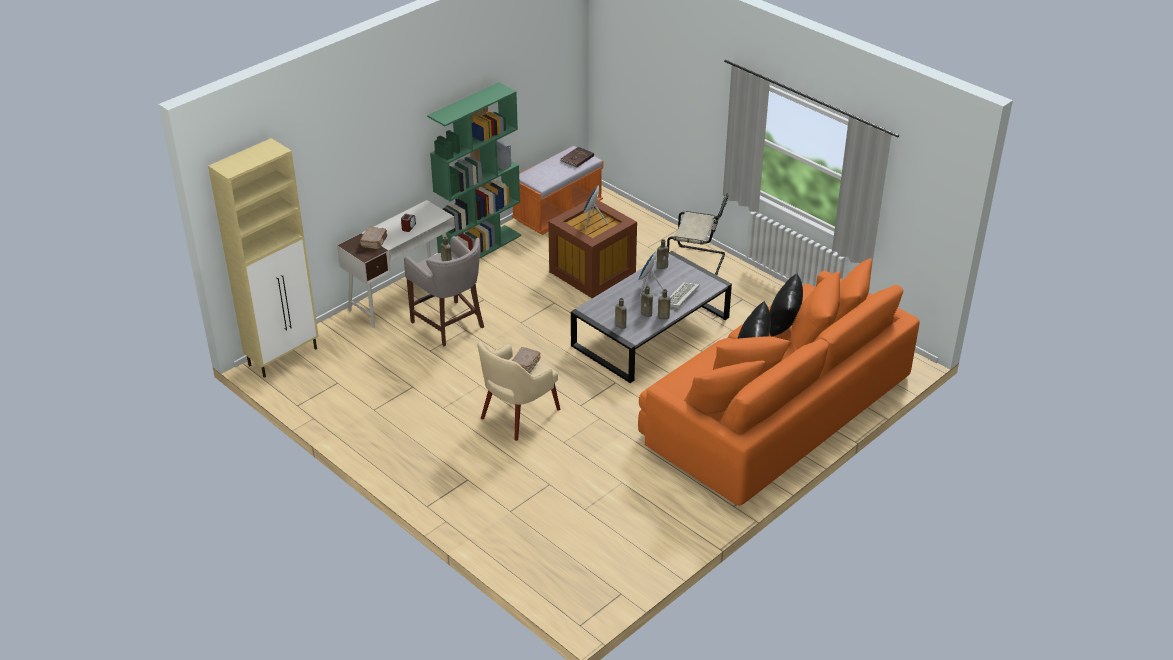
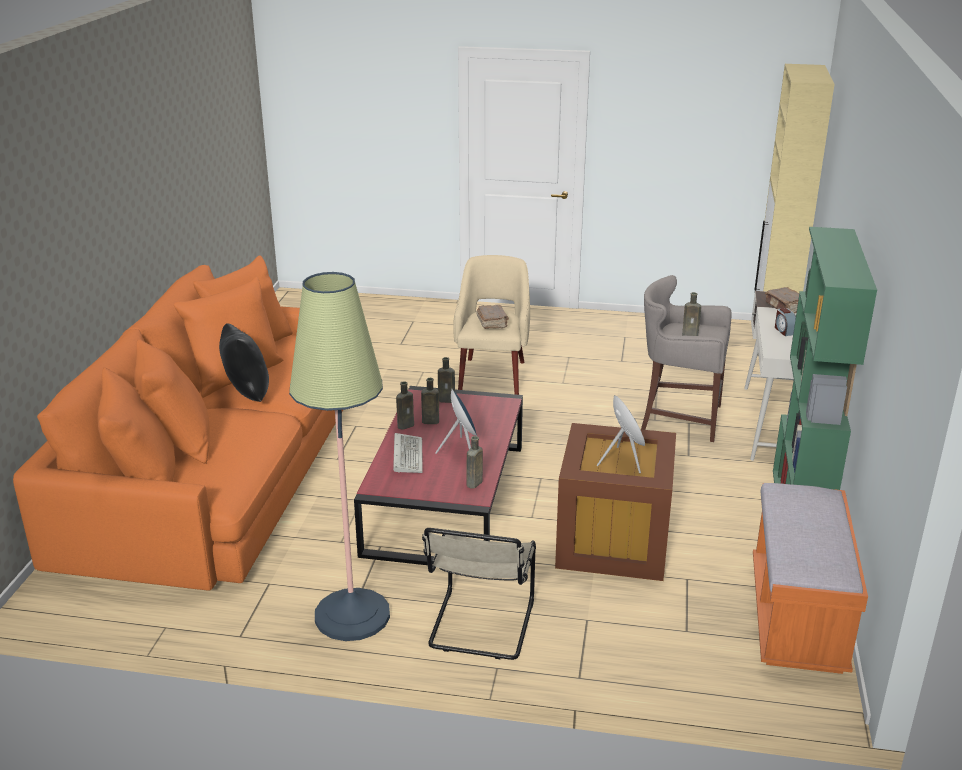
camera: 145 degrees right, 10 degrees down
(576, 158) = (809, 557): brown book -> none
(651, 332) = (445, 497): grey coffee table -> red coffee table
(698, 263) = (480, 627): beige chair -> beige chair turned 60 degrees counterclockwise
(753, 290) = (352, 615): none -> floor lamp
(784, 327) = (224, 437): black pillow -> none

